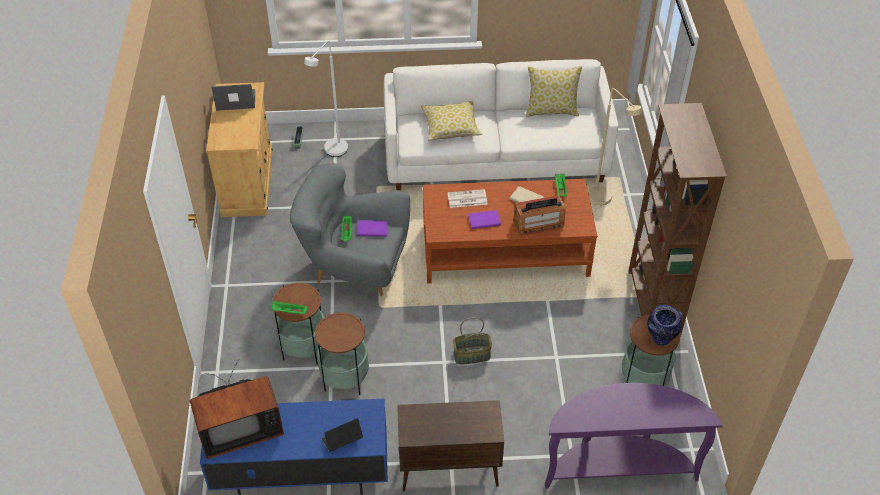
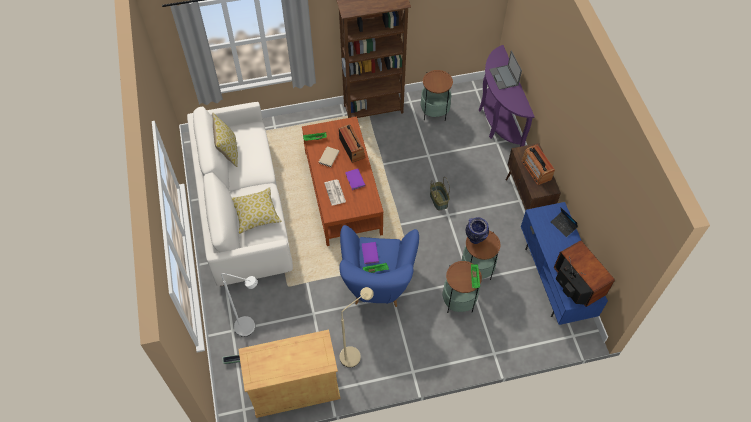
camera: 100 degrees left, 10 degrees up
(235, 100) = (267, 366): laptop -> laptop (504, 77)
(355, 268) = (377, 284): grey armchair -> blue armchair
(449, 423) = (536, 170): none -> radio
(603, 201) = (283, 139): beige floor lamp -> beige floor lamp (354, 353)
(660, 339) = (441, 78): vase -> vase (475, 239)

